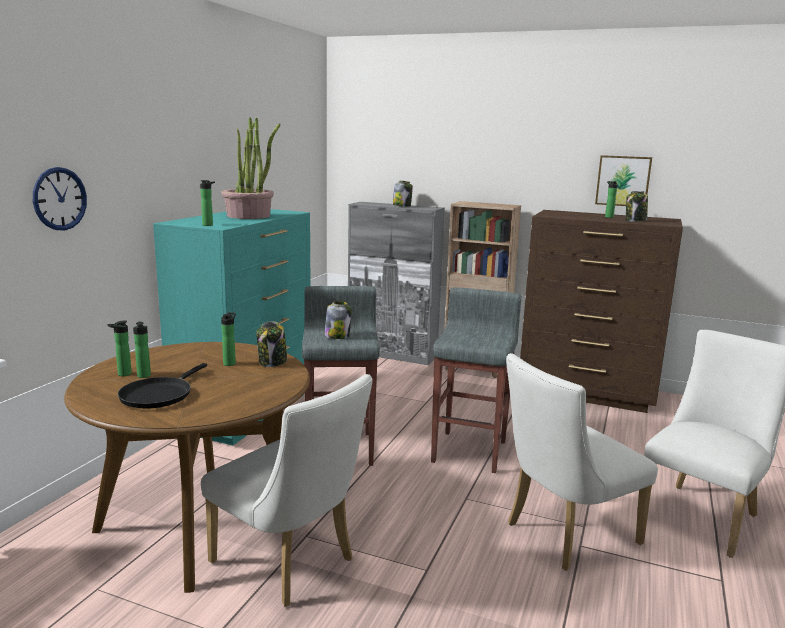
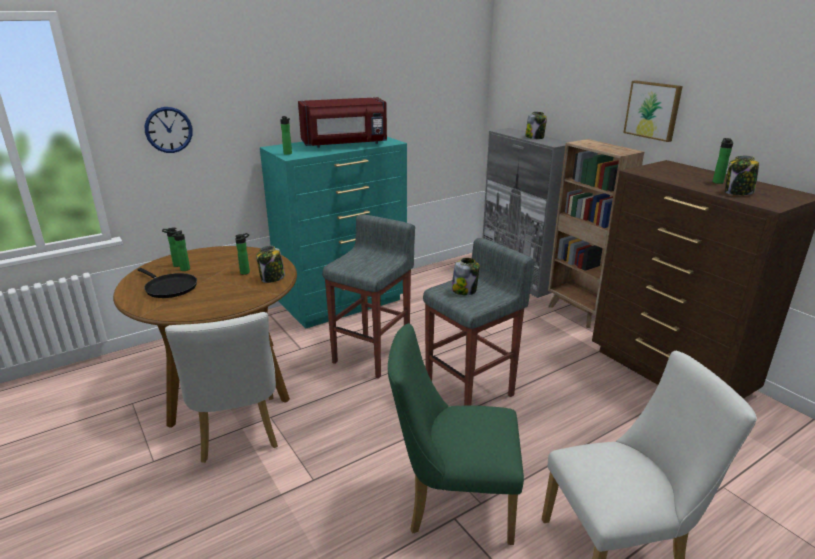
camera: 35 degrees right, 10 degrees up
(159, 395) = (169, 287): black frying pan -> black frying pan turned 105 degrees counterclockwise
(249, 216) = (345, 144): potted plant -> red microwave
(337, 336) = (361, 263): jar -> jar (464, 290)
(564, 535) = (452, 503): white chair -> green chair
(623, 181) = (762, 137): picture -> picture (653, 110)

